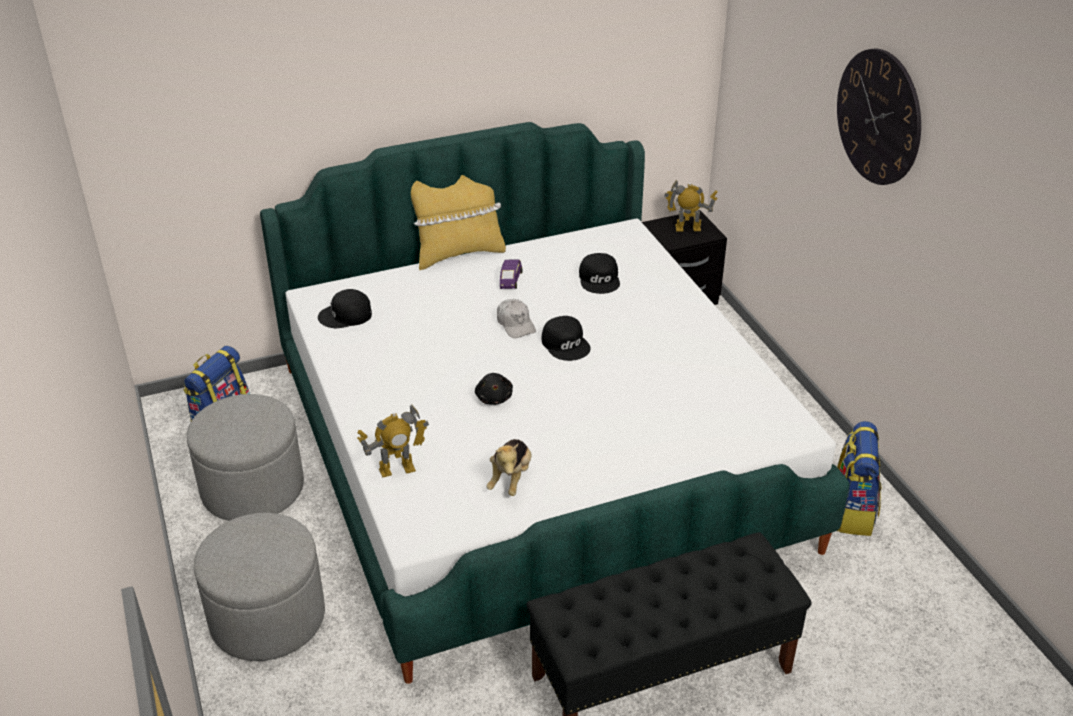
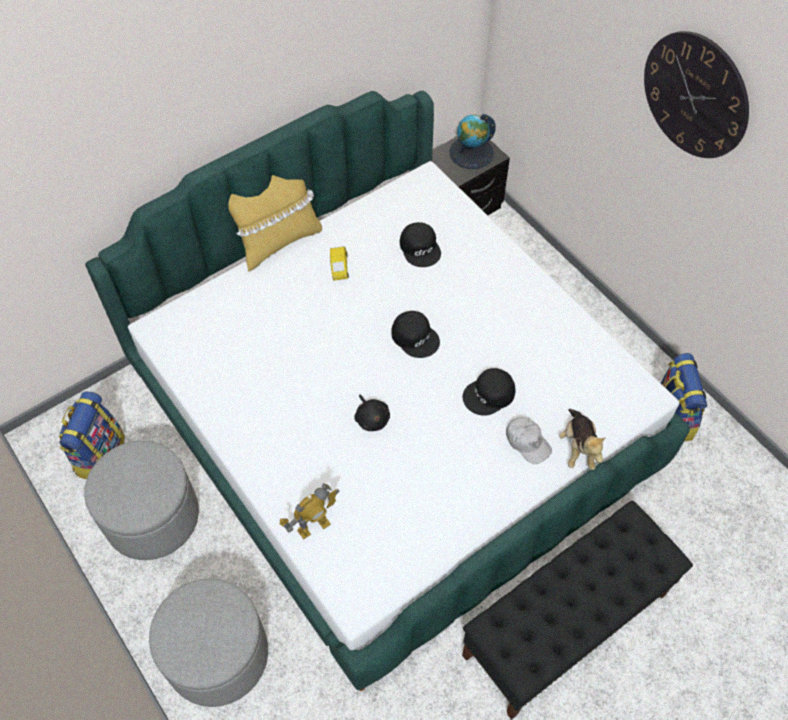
camera: 15 degrees left, 20 degrees up
(346, 315) = (198, 346): black cap -> black cap (489, 395)
(510, 281) = (339, 268): purple toy car -> yellow toy car
(510, 478) = (418, 512): plush toy -> plush toy (578, 447)
(515, 324) = (362, 322): white cap -> white cap (527, 442)
(687, 228) = (471, 152): toy robot -> globe

